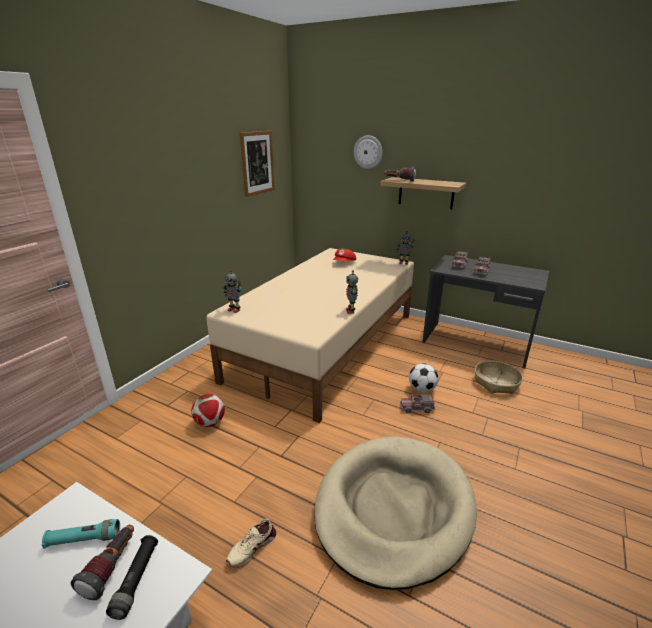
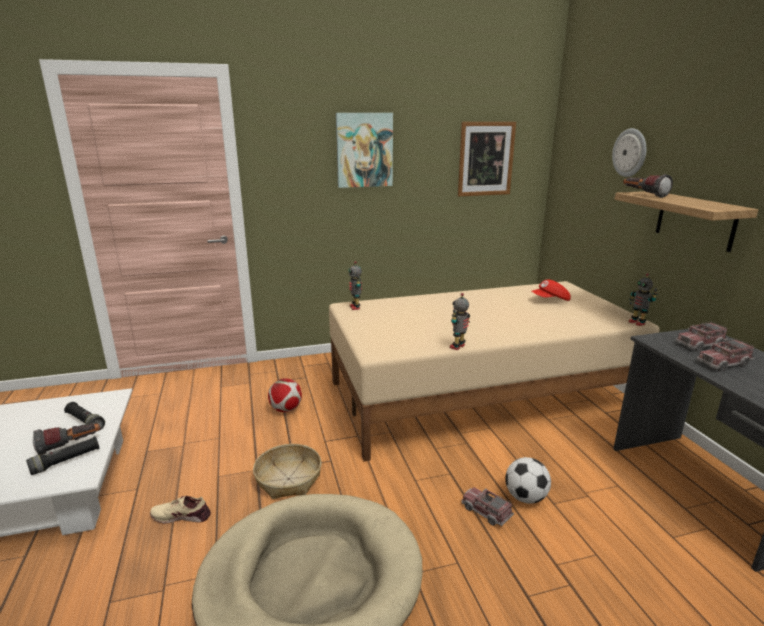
camera: 45 degrees right, 5 degrees down
(84, 539) = (85, 422): turquoise flashlight -> black flashlight
(176, 164) = (364, 150): none -> picture
(496, 383) = (659, 556): basket -> basket (288, 479)

